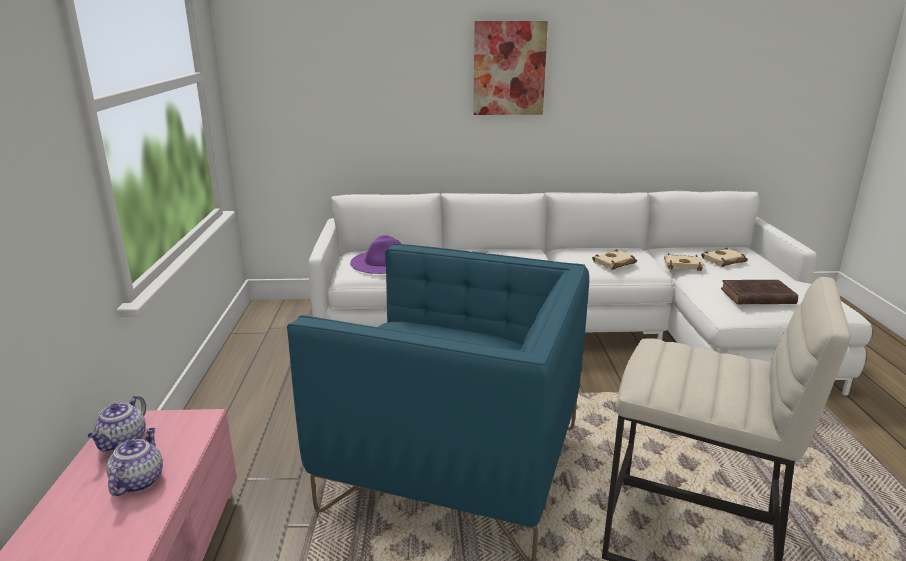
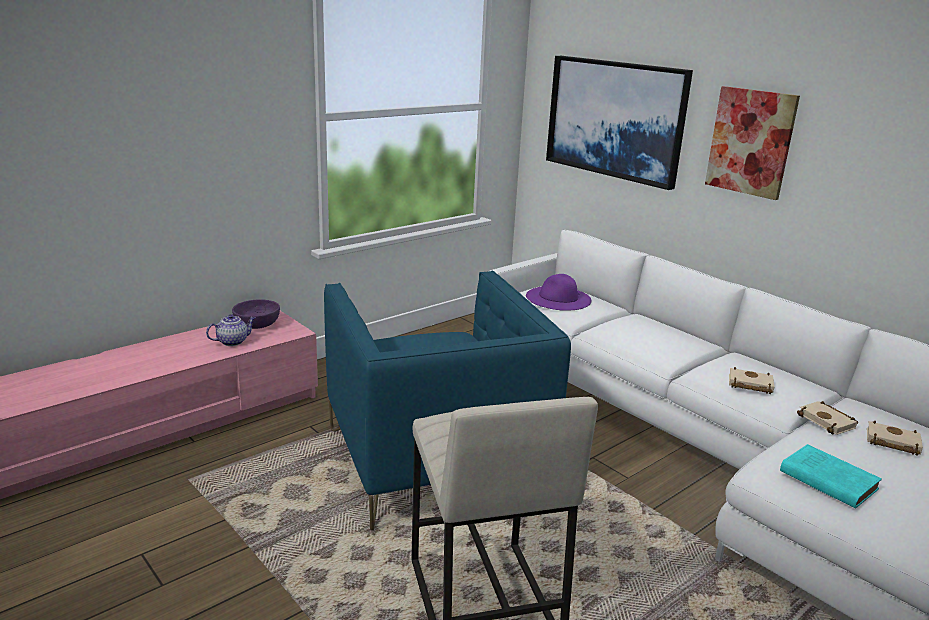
camera: 50 degrees right, 0 degrees up
(123, 443) = (256, 324): teapot -> purple bowl
(357, 70) = (615, 119): none -> picture
(755, 296) = (826, 479): brown book -> turquoise book

